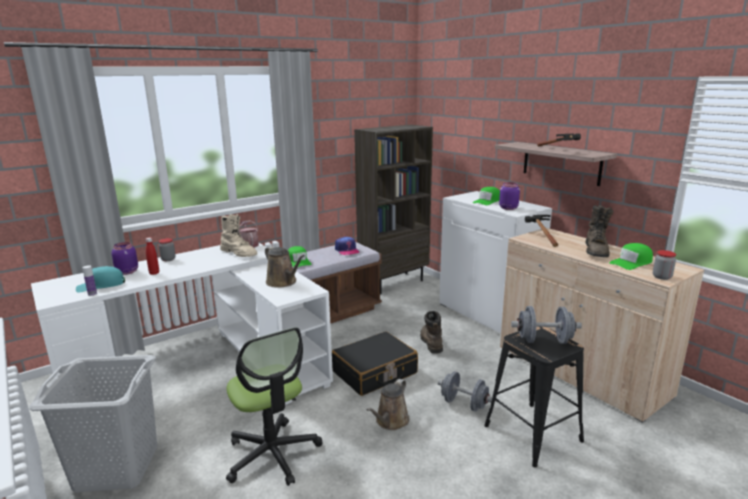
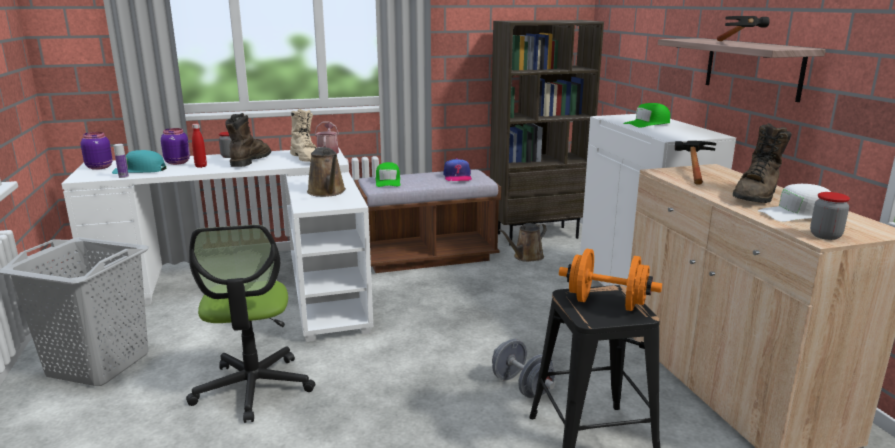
camera: 20 degrees right, 0 degrees up
(375, 373) = (434, 329): black suitcase -> none
(390, 421) = (412, 385): brown watering can -> brown watering can (526, 257)
(430, 342) = (533, 309): brown boot -> brown boot (250, 161)
(508, 208) = (665, 132): purple jar -> purple jar (99, 167)
(544, 340) = (606, 303): grey dumbbell -> orange dumbbell
(631, 262) = (797, 214): green cap -> white cap

